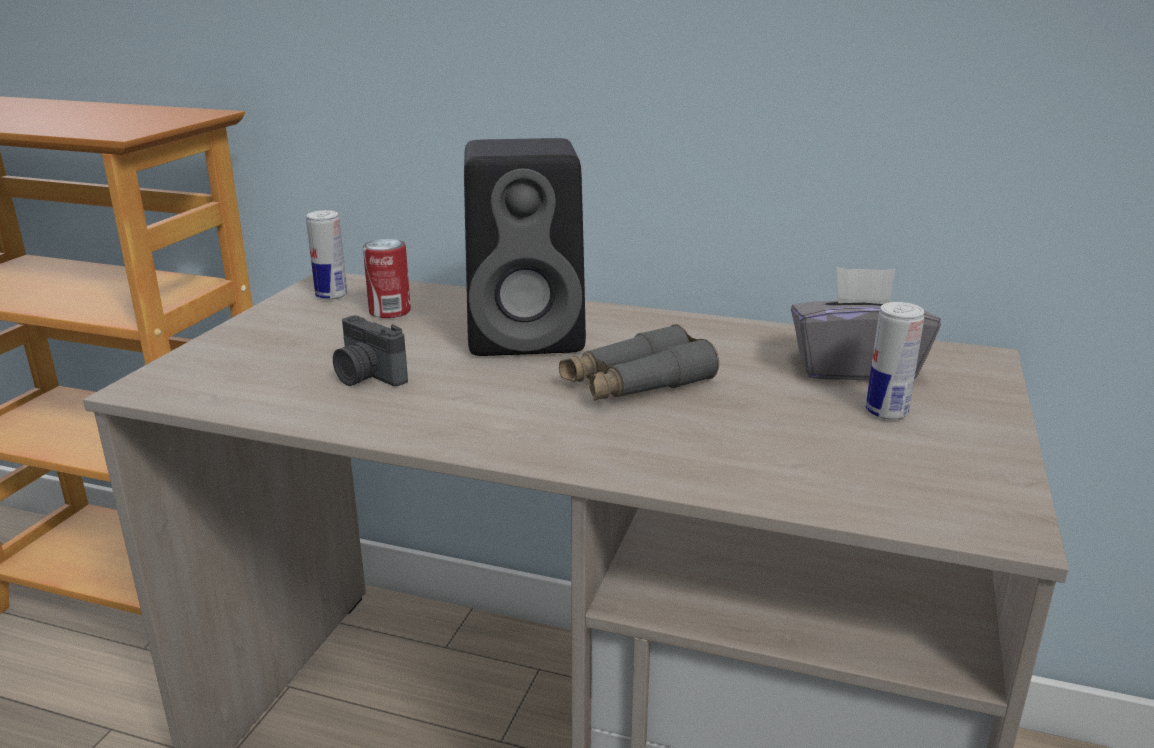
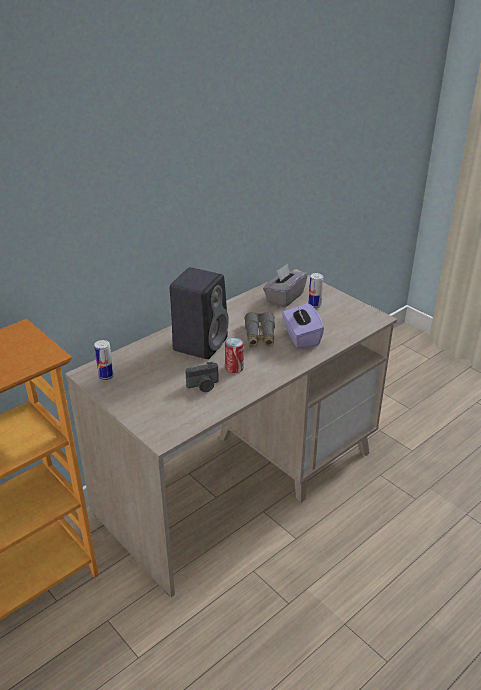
camera: 60 degrees left, 10 degrees up
(389, 311) = (142, 366): can -> can (234, 367)
(703, 432) = (301, 337): none -> purple tissue box

